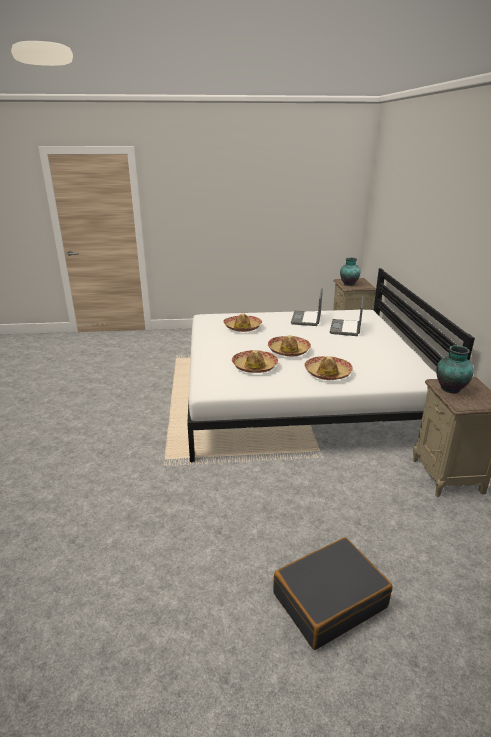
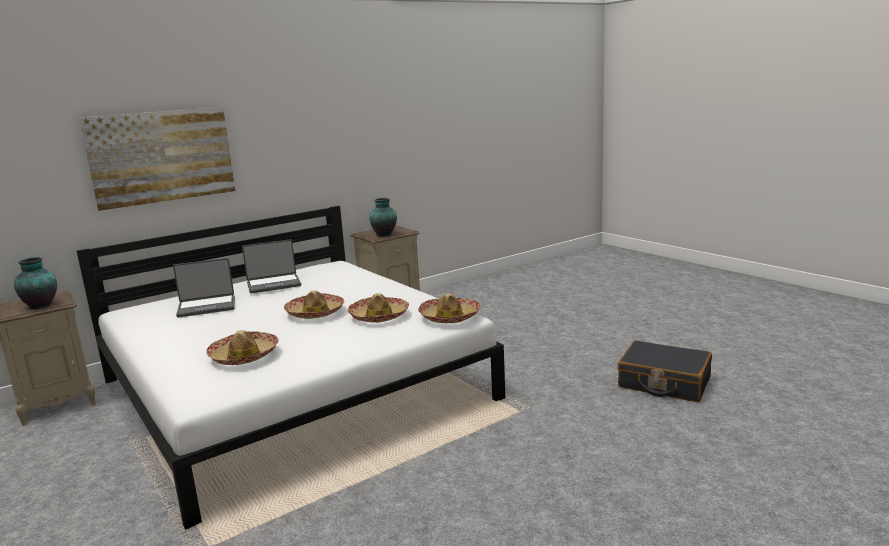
camera: 120 degrees left, 10 degrees down
(307, 319) = (176, 331): laptop -> laptop (274, 284)
(327, 373) = (360, 289): hat -> hat (449, 317)
(329, 600) = (559, 316): black suitcase -> black suitcase (664, 383)
(420, 227) = (162, 156): none -> picture

